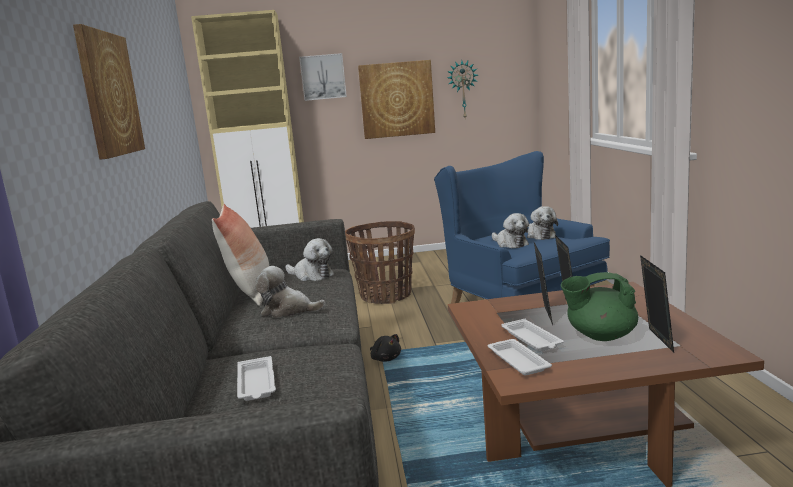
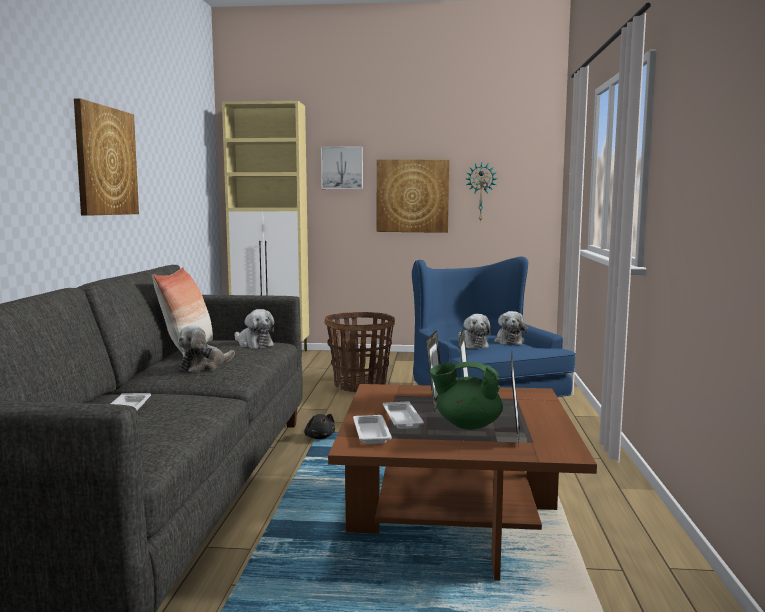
camera: 10 degrees right, 5 degrees down
(288, 310) = (204, 366): plush toy -> plush toy turned 75 degrees counterclockwise

